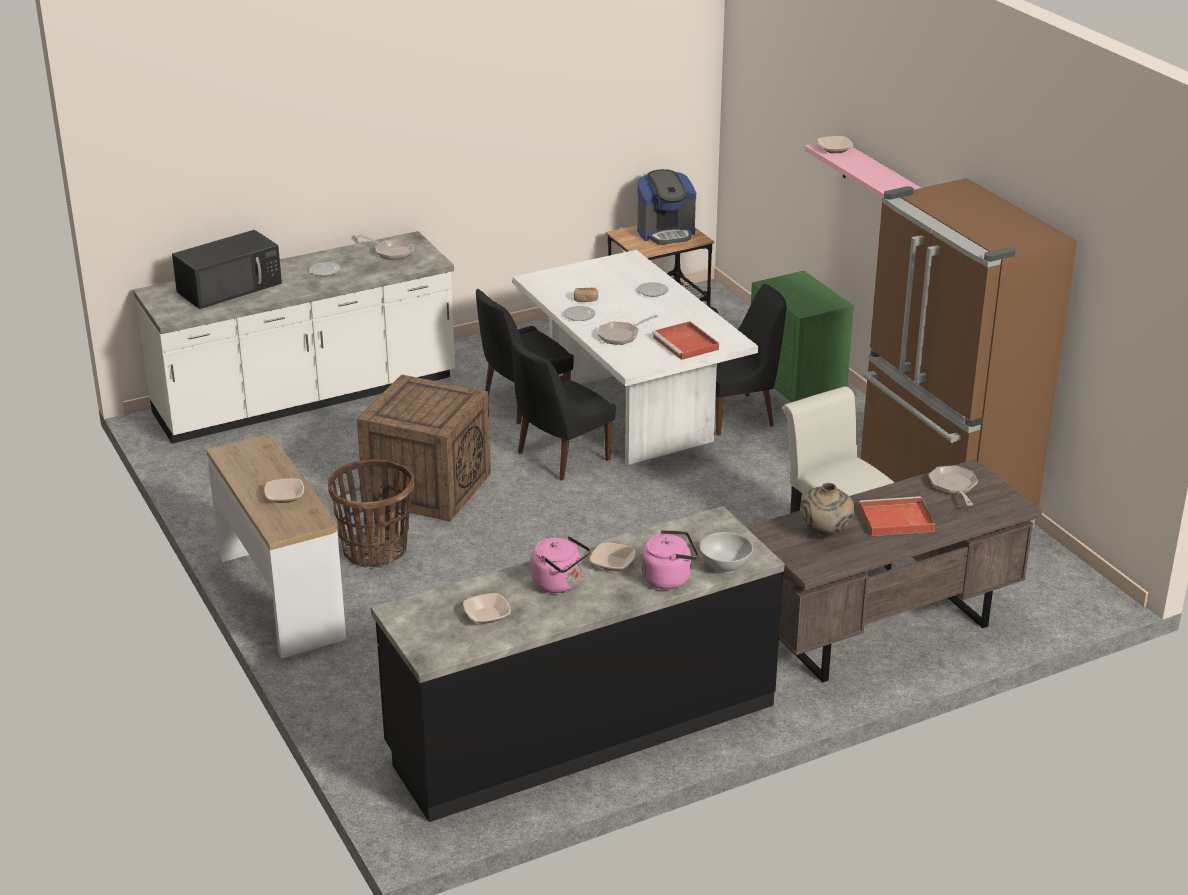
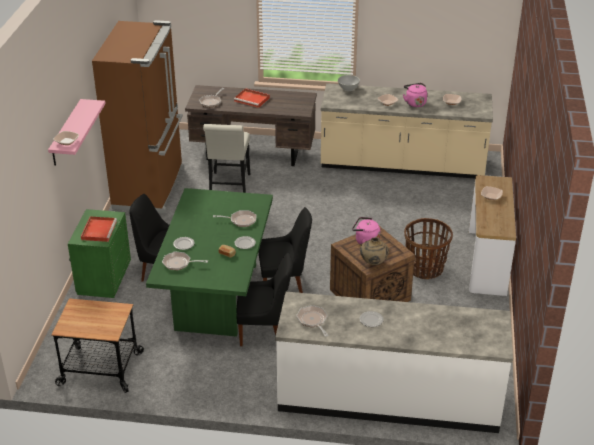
camera: 145 degrees left, 5 degrees up
(230, 287) = (444, 331): black microwave -> none
(581, 728) = (402, 165): black counter -> beige counter
(627, 274) = (179, 263): none -> frying pan
(628, 414) = (217, 297): white dining table -> green dining table
(666, 233) = (85, 320): coffee machine -> none
(669, 578) = (373, 92): pink kettle -> pink kettle (365, 241)
(686, 344) = (216, 202): red tray -> red tray (99, 230)
(825, 533) = (284, 104): beige vase -> beige vase (373, 263)

